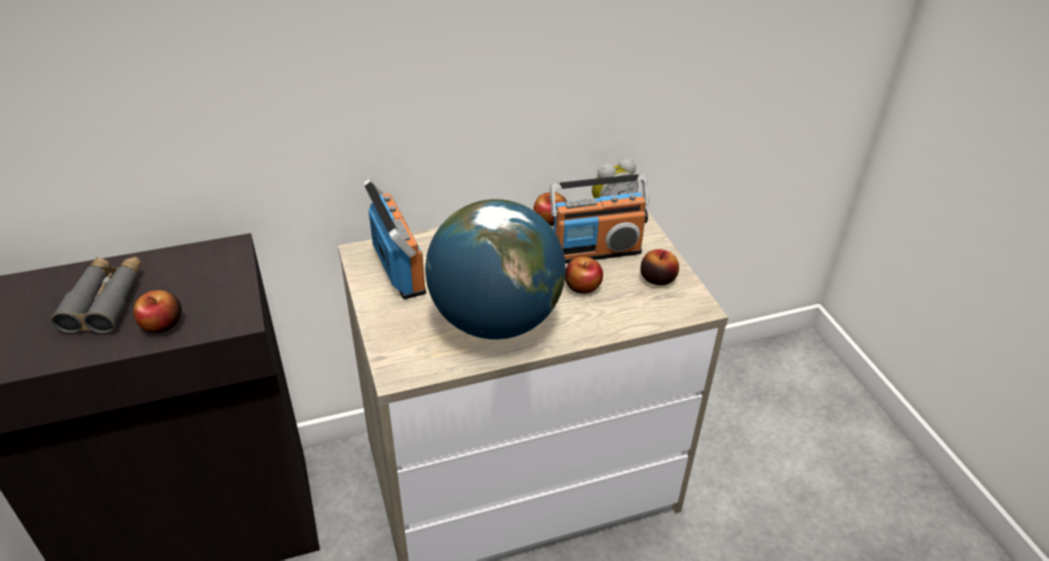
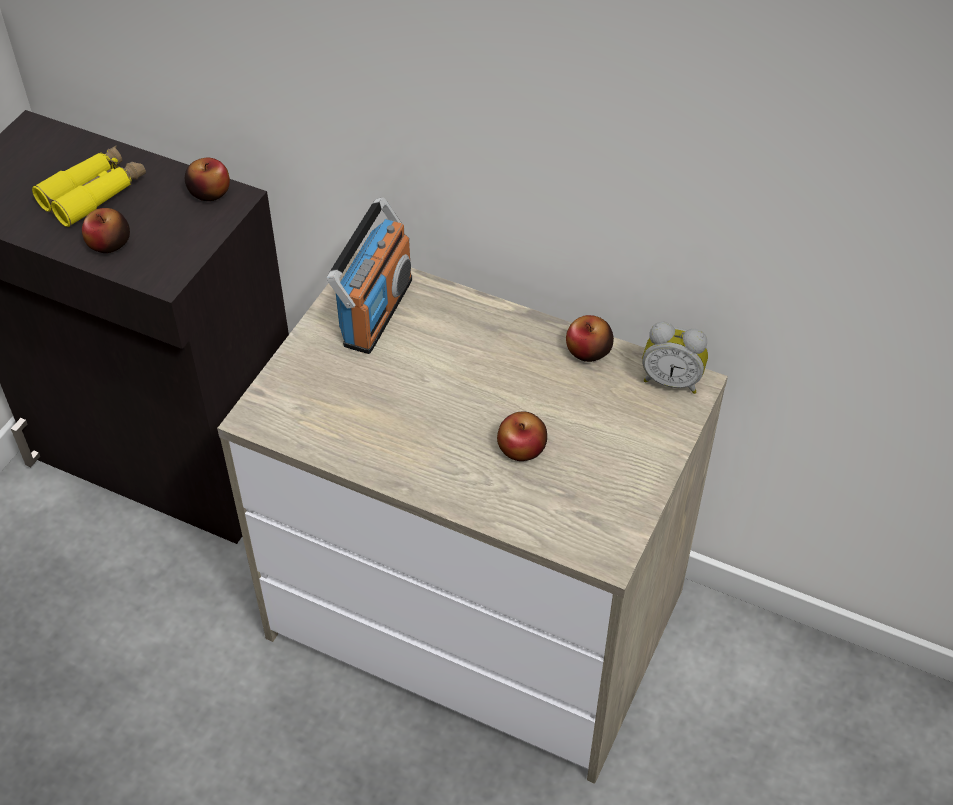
camera: 45 degrees right, 10 degrees up
(105, 301) = (94, 193): grey binoculars -> yellow binoculars
(496, 321) = (395, 427): globe -> none
(596, 251) = (587, 419): radio -> none
(657, 278) = (610, 494): apple -> apple (209, 192)

